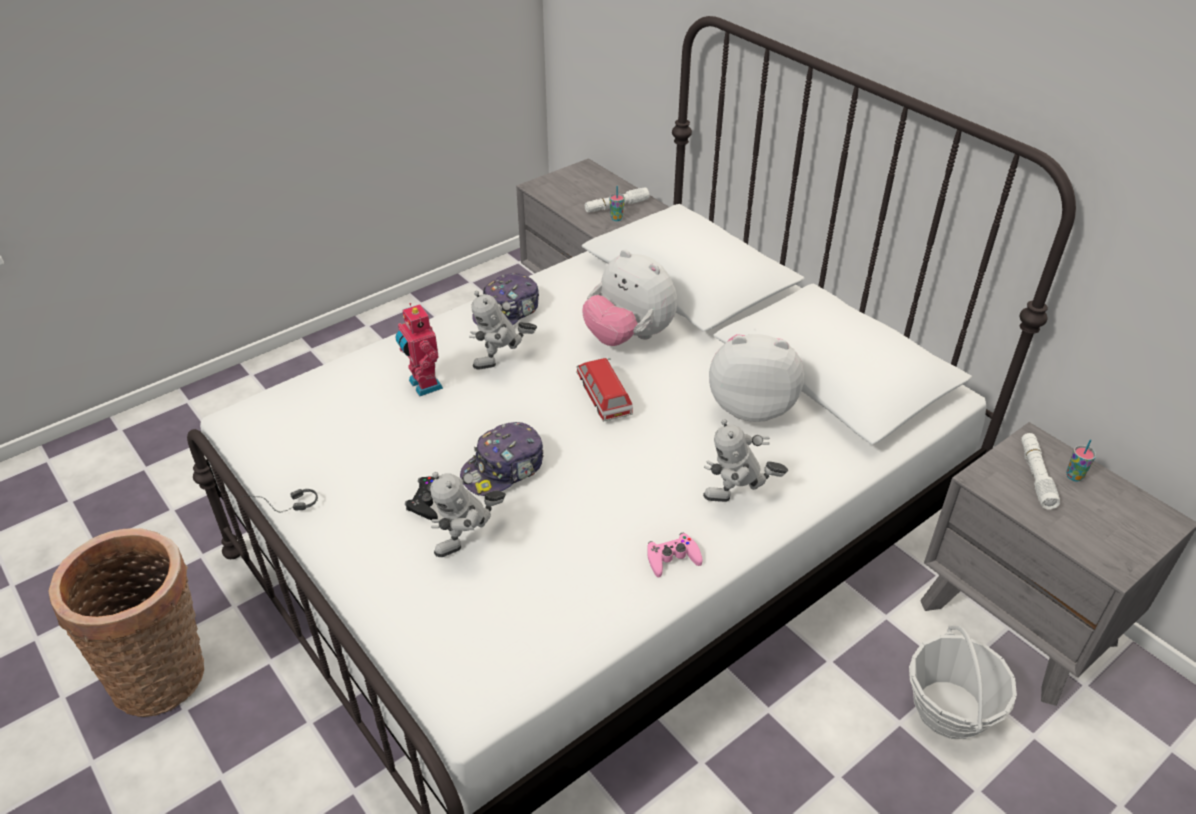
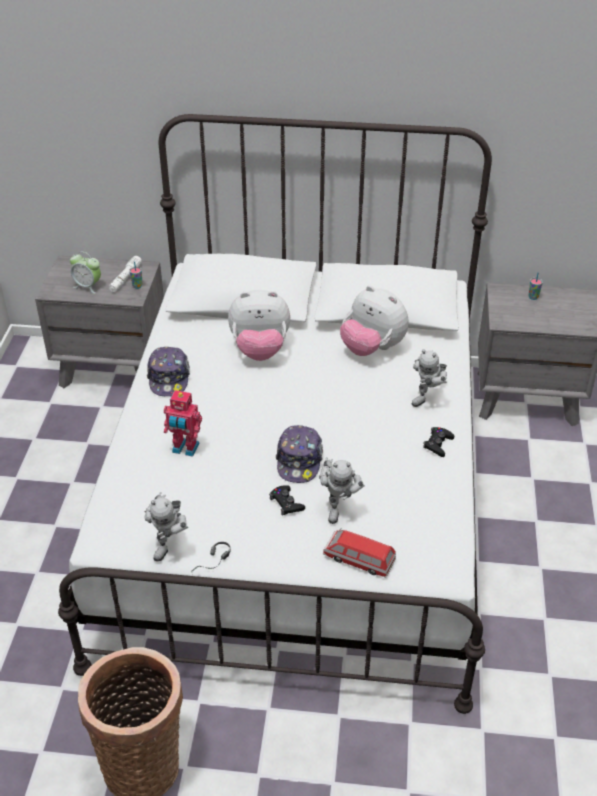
camera: 45 degrees left, 0 degrees up
(503, 364) = (213, 408): toy robot -> toy robot (171, 544)
(573, 197) = (88, 286): none -> alarm clock
(604, 397) = (295, 391): toy car -> toy car (359, 560)
(672, 558) = (438, 444): pink game controller -> black game controller
(751, 406) = (372, 348): plush toy -> plush toy turned 105 degrees counterclockwise
(949, 709) = (544, 457): basket -> none
(1036, 475) = (519, 306): white flashlight -> none

